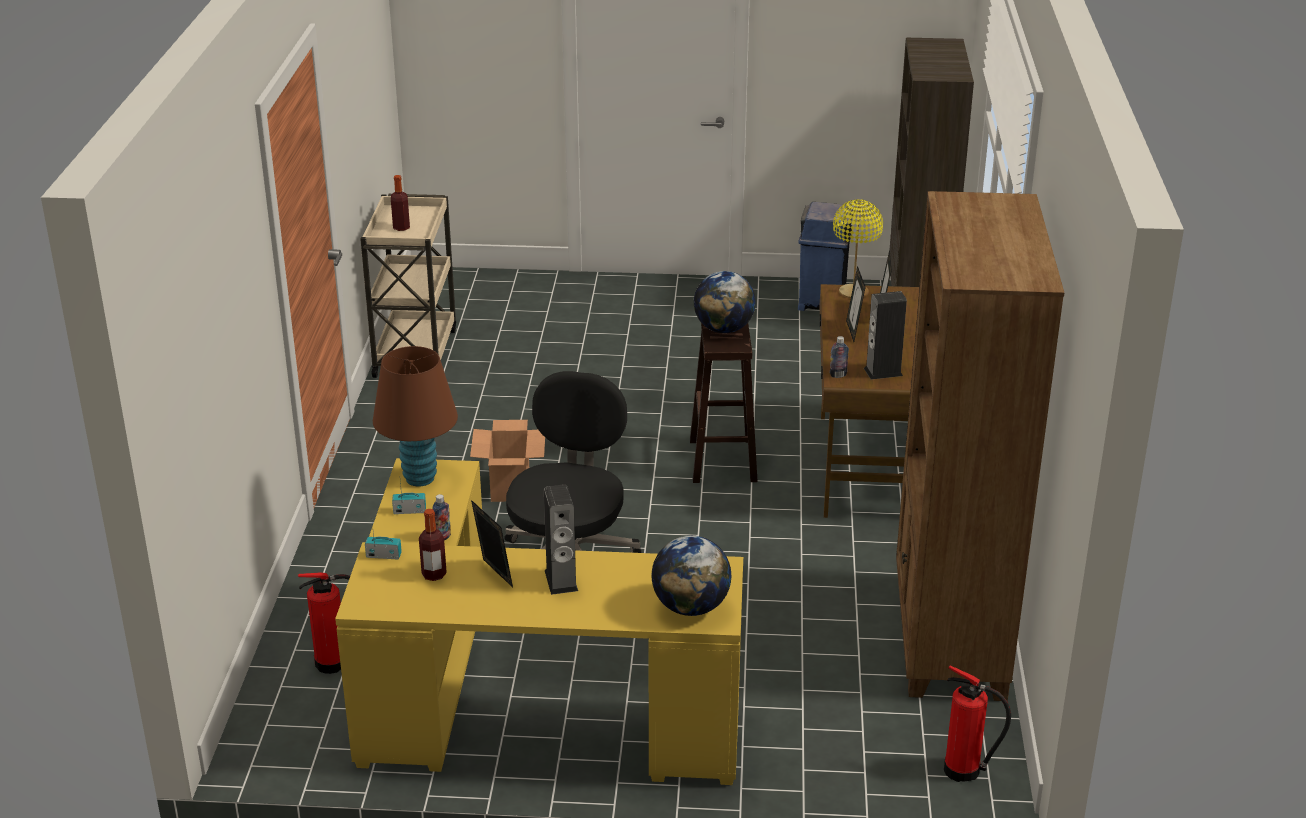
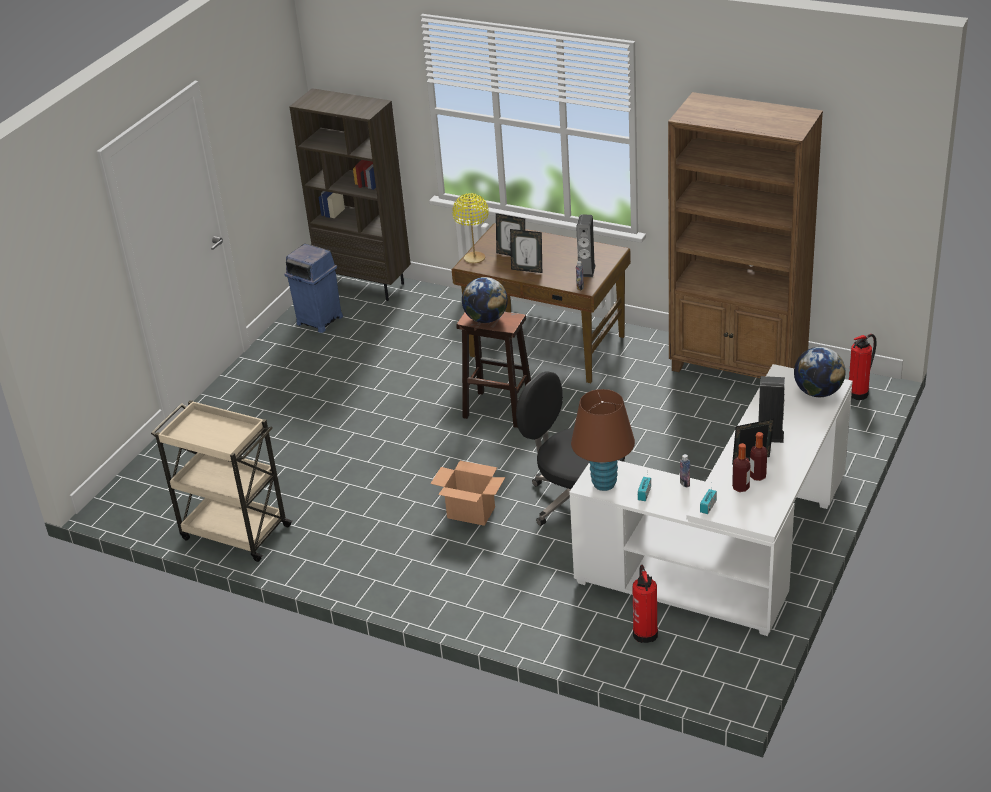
camera: 65 degrees left, 5 degrees up
(401, 227) = (216, 436): bottle -> bottle (757, 476)
(516, 709) = (735, 553): yellow desk -> white desk

